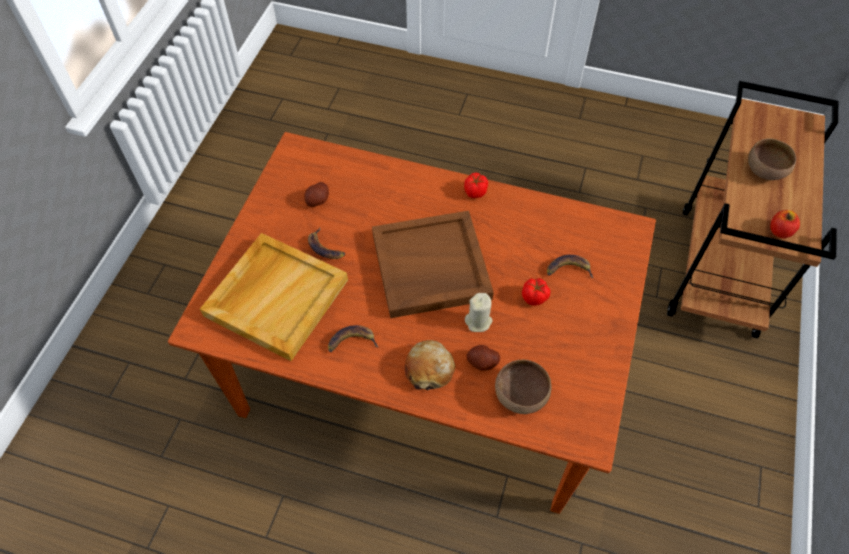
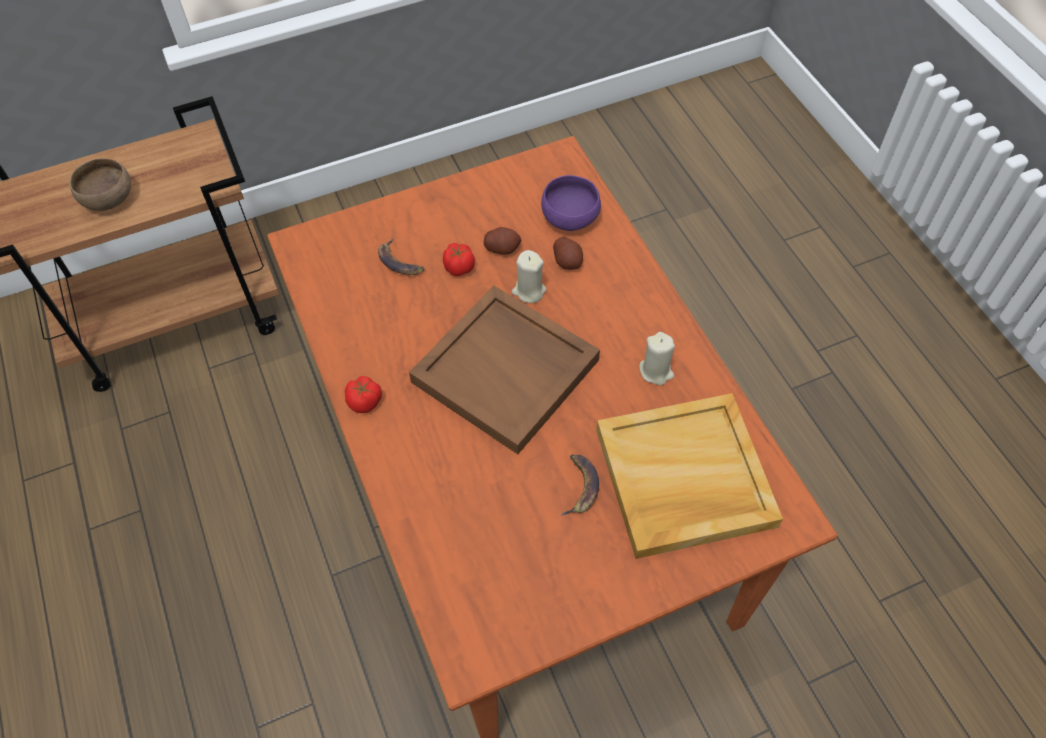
camera: 130 degrees left, 0 degrees up
(318, 200) = (525, 553): potato -> potato (502, 248)
(351, 341) = (656, 371): banana -> beige candle
(429, 369) = (615, 293): bread -> none
(520, 396) = (571, 218): brown bowl -> purple bowl
(780, 231) = (195, 156): apple -> none

